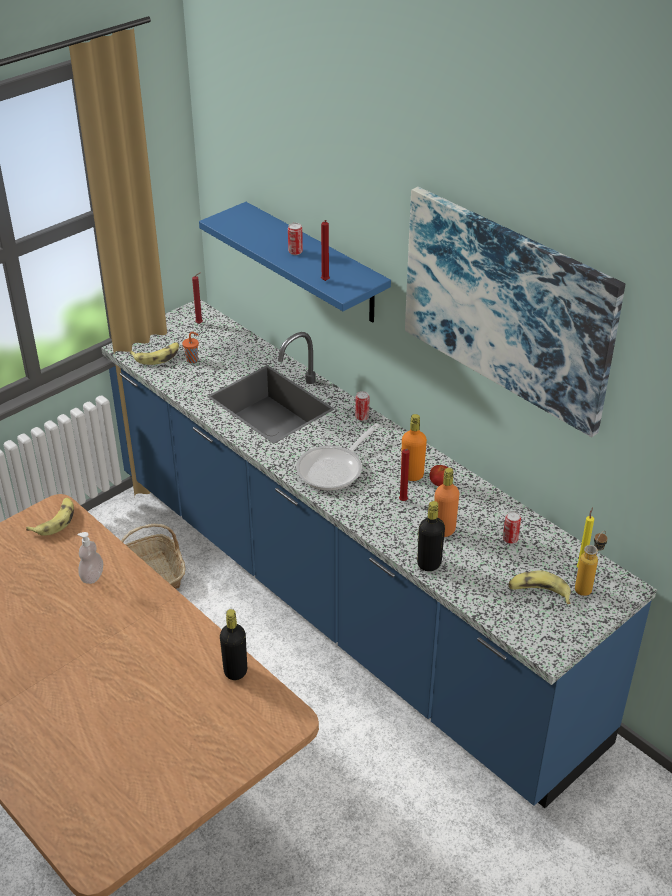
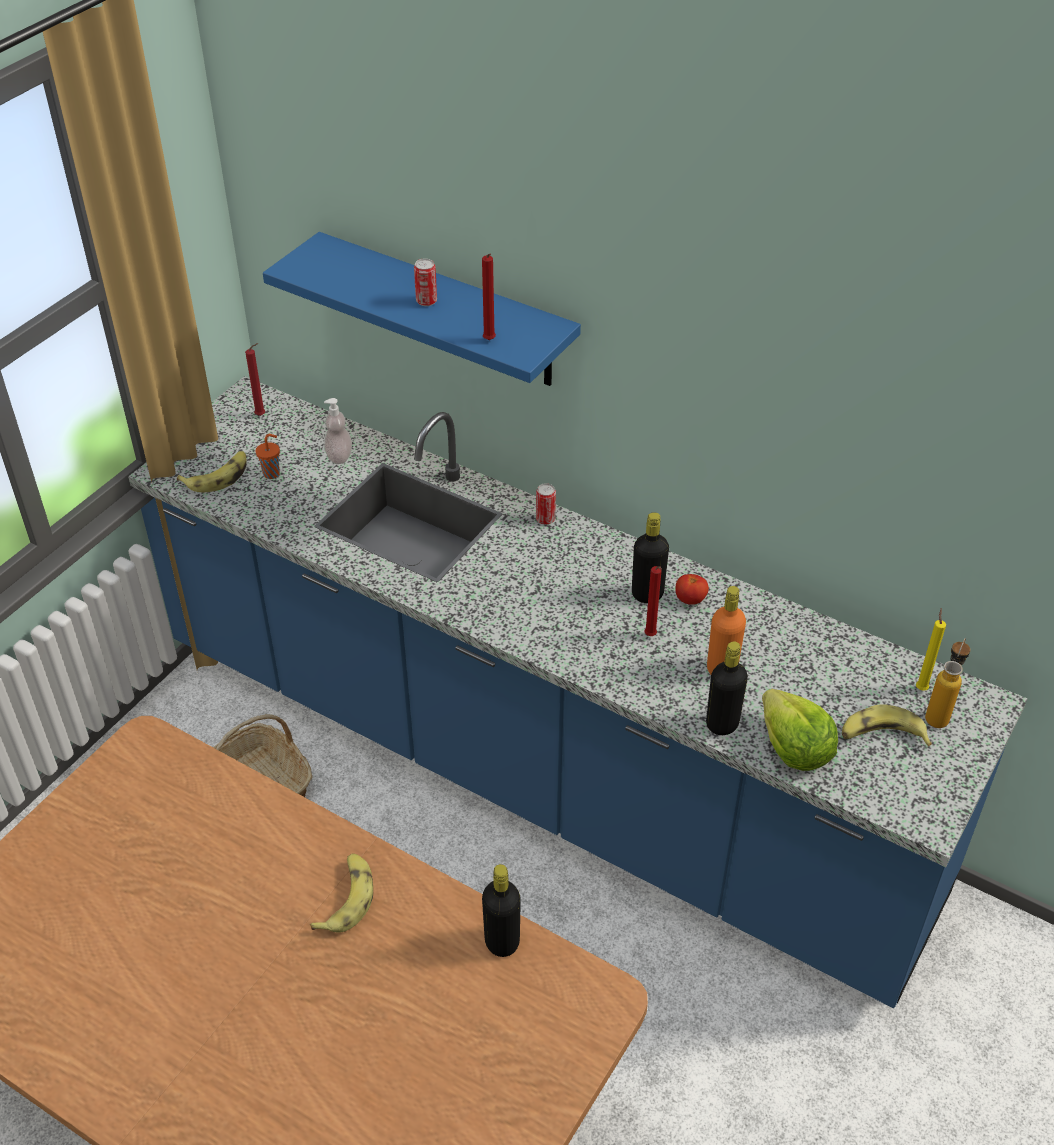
camera: 15 degrees left, 5 degrees up
(55, 521) = (149, 761): banana -> banana (347, 898)
(92, 576) = (237, 838): soap dispenser -> soap dispenser (339, 456)
(334, 469) = (537, 605): frying pan -> none
(412, 475) = (647, 594): orange bottle -> black bottle
(472, 588) = (794, 748): none -> lettuce
(507, 307) = (784, 347): picture -> none
(510, 539) = (814, 664): can -> none

